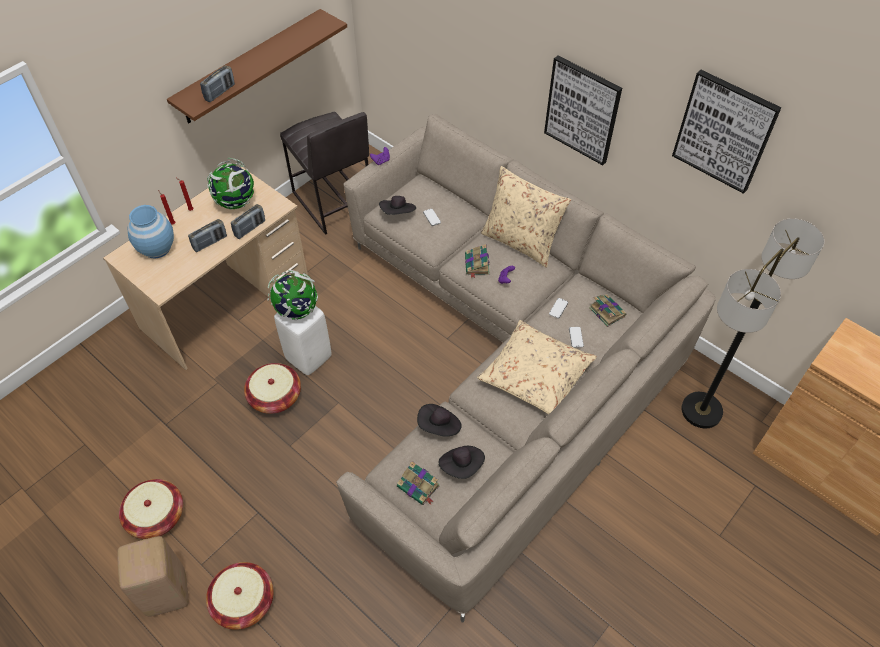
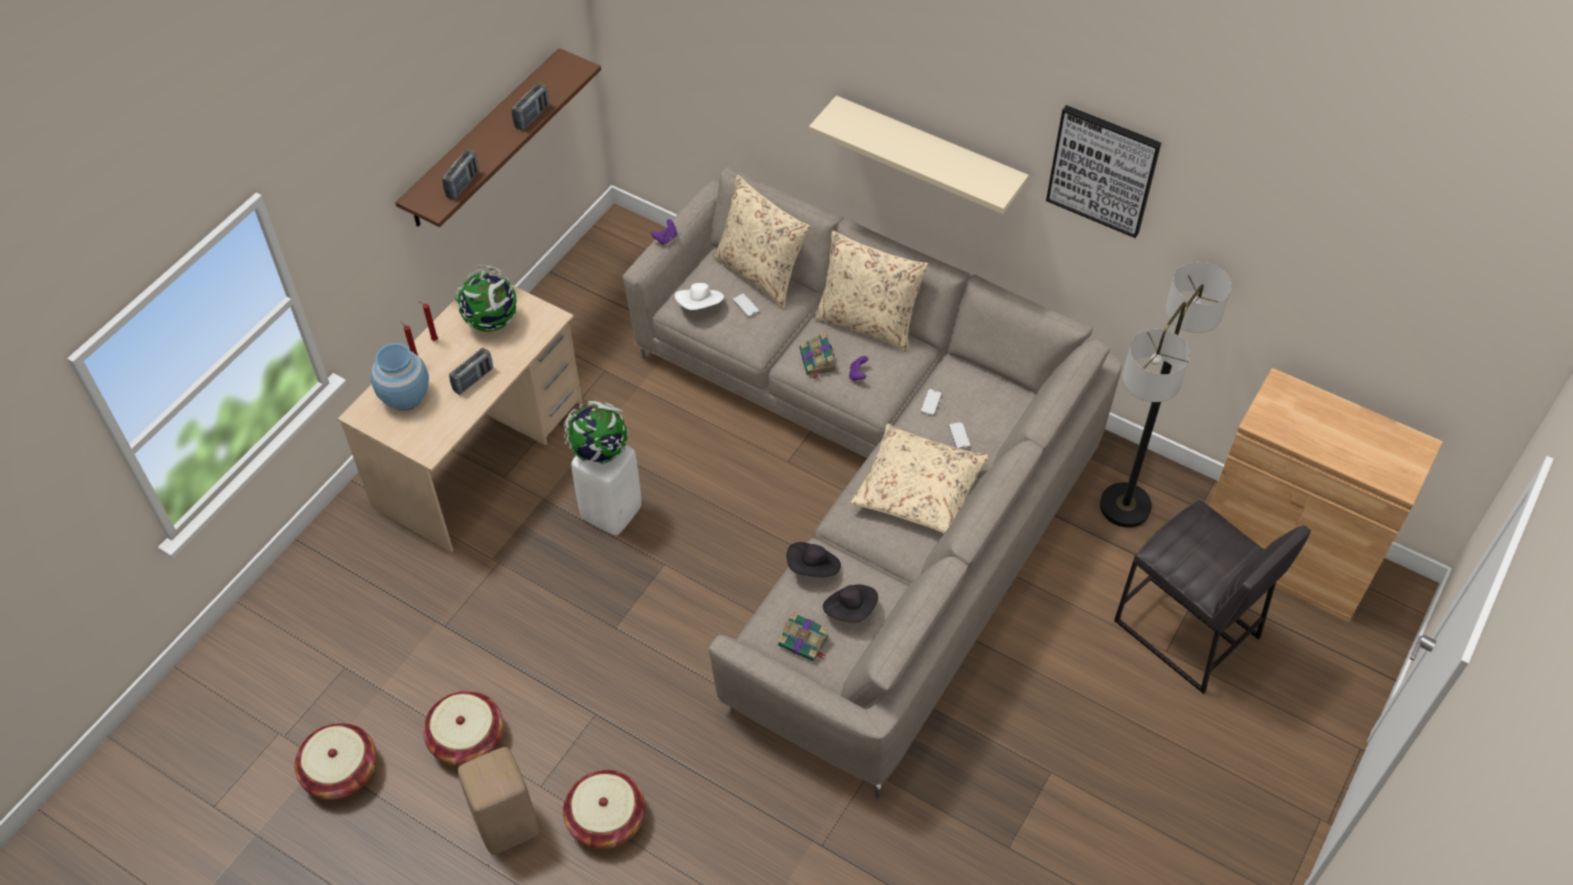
camera: 10 degrees left, 0 degrees up
(250, 228) = (520, 354): radio -> radio (532, 117)
(275, 397) = (580, 569): basket -> basket (341, 771)
(333, 202) = (591, 297): grey stool -> grey stool (1186, 630)
(398, 213) = (700, 306): black hat -> white hat
(448, 196) = (760, 273): none -> beige pillow
(582, 110) = (928, 152): picture -> beige shelf
(606, 311) = (991, 398): book -> none

